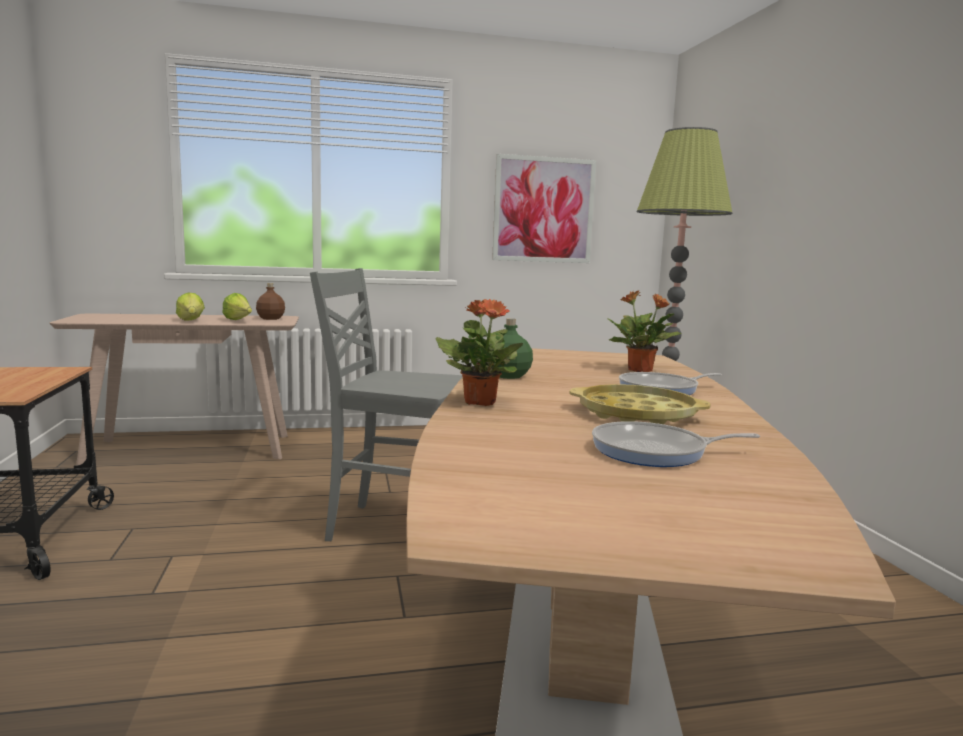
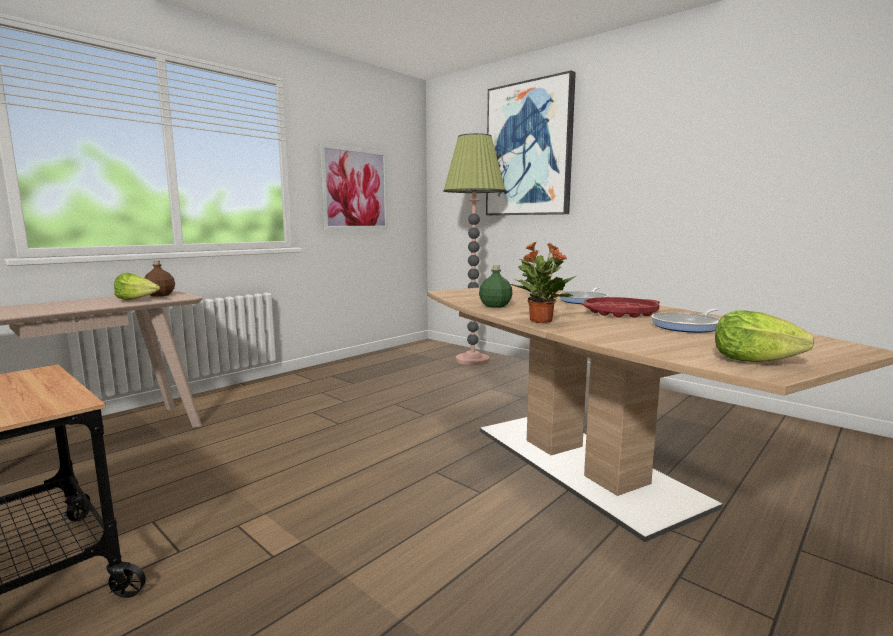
camera: 35 degrees left, 0 degrees up
(191, 321) = (84, 306): lettuce -> lettuce (753, 361)
(394, 528) = (383, 445): grey chair -> none
(636, 414) = (620, 313): yellow tray -> red tray
(779, 147) = (529, 150): none -> picture

